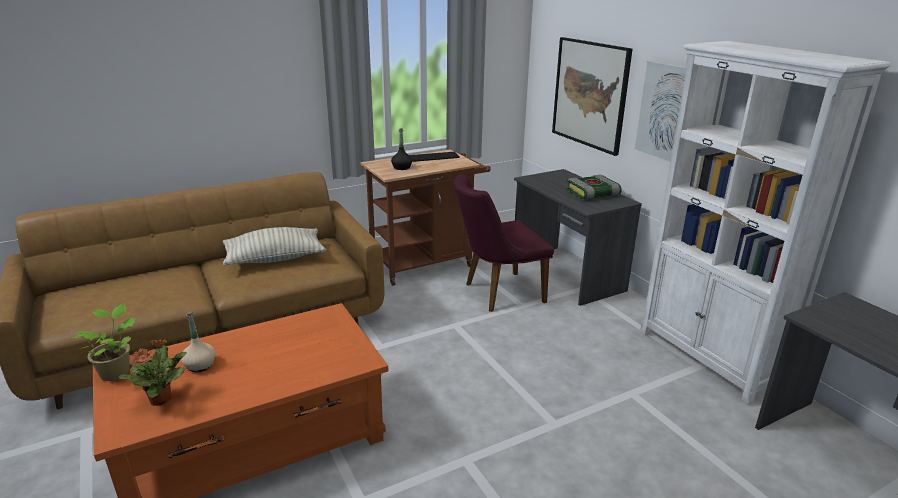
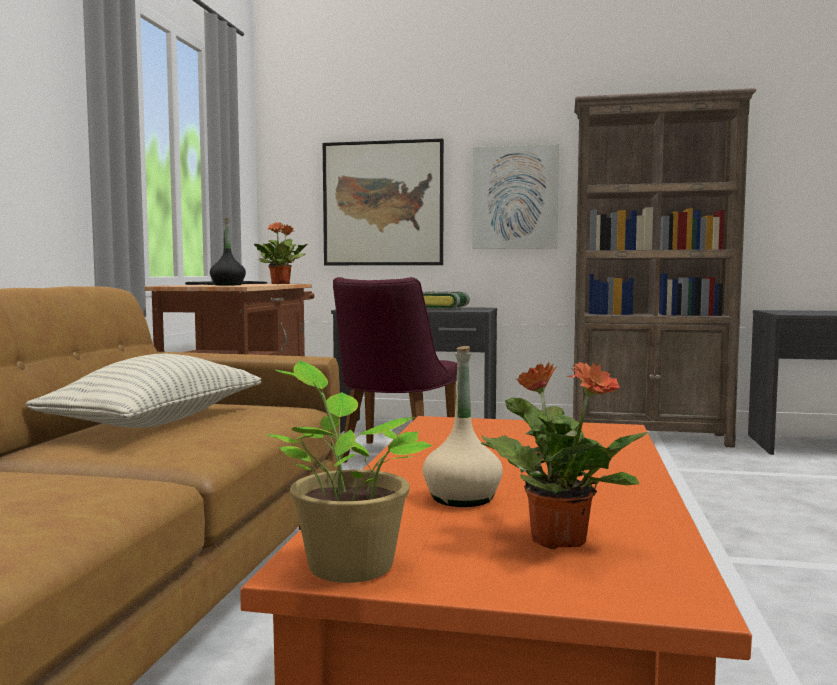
camera: 50 degrees left, 20 degrees down
(450, 165) = (281, 284): none -> potted plant
(708, 358) = (650, 437): white bookcase -> brown bookcase

